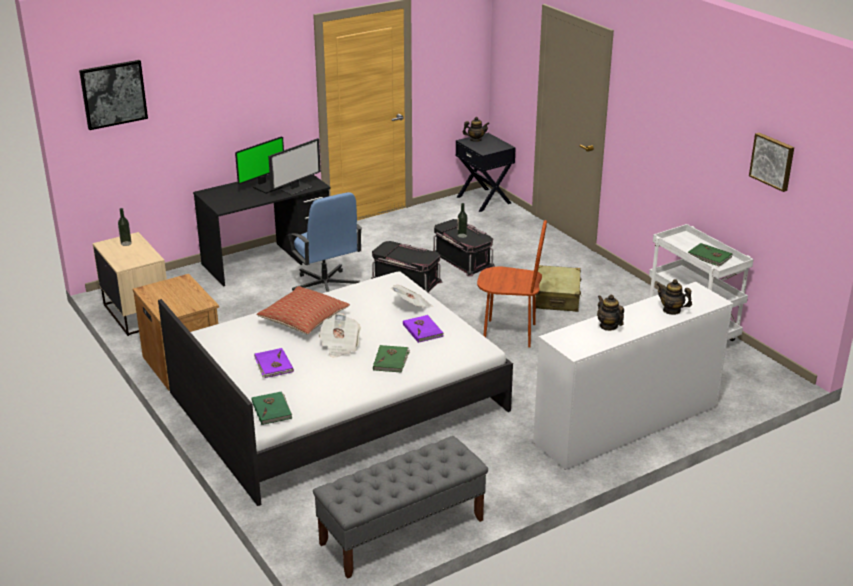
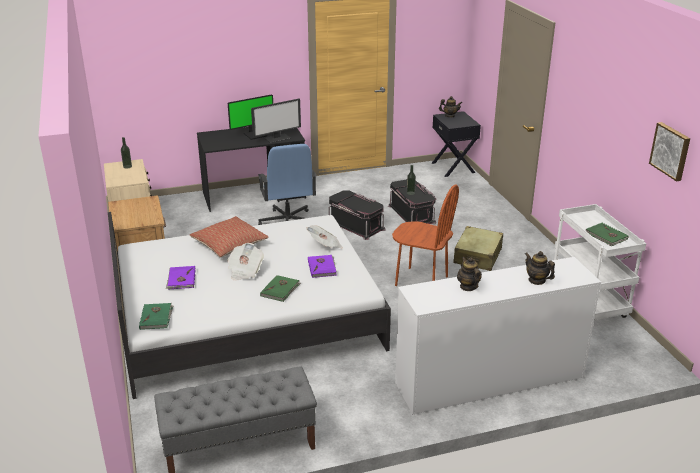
camera: 15 degrees right, 0 degrees up
(113, 94) = (130, 45): picture -> none

